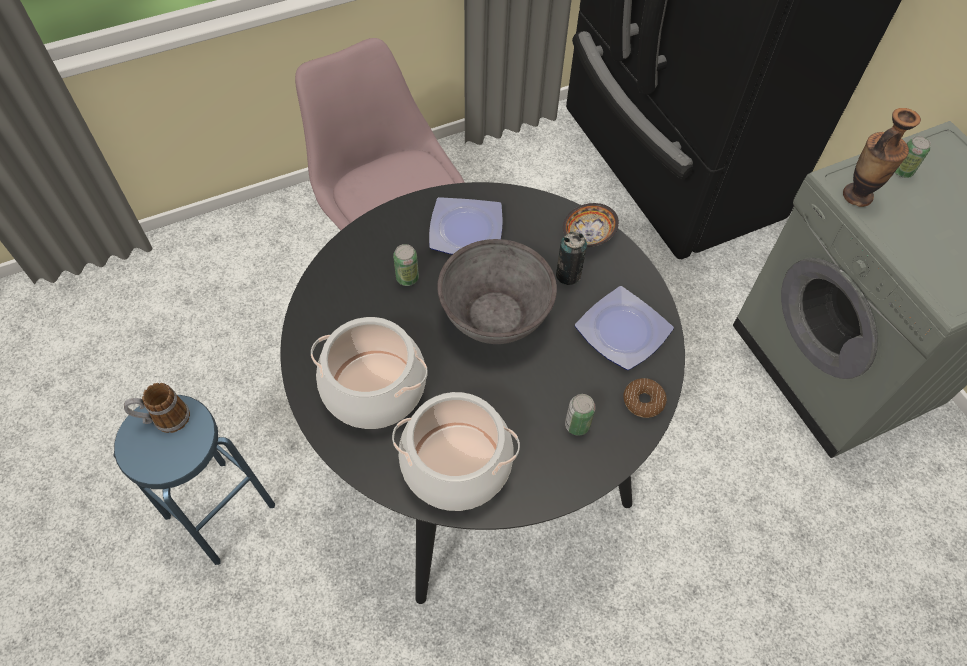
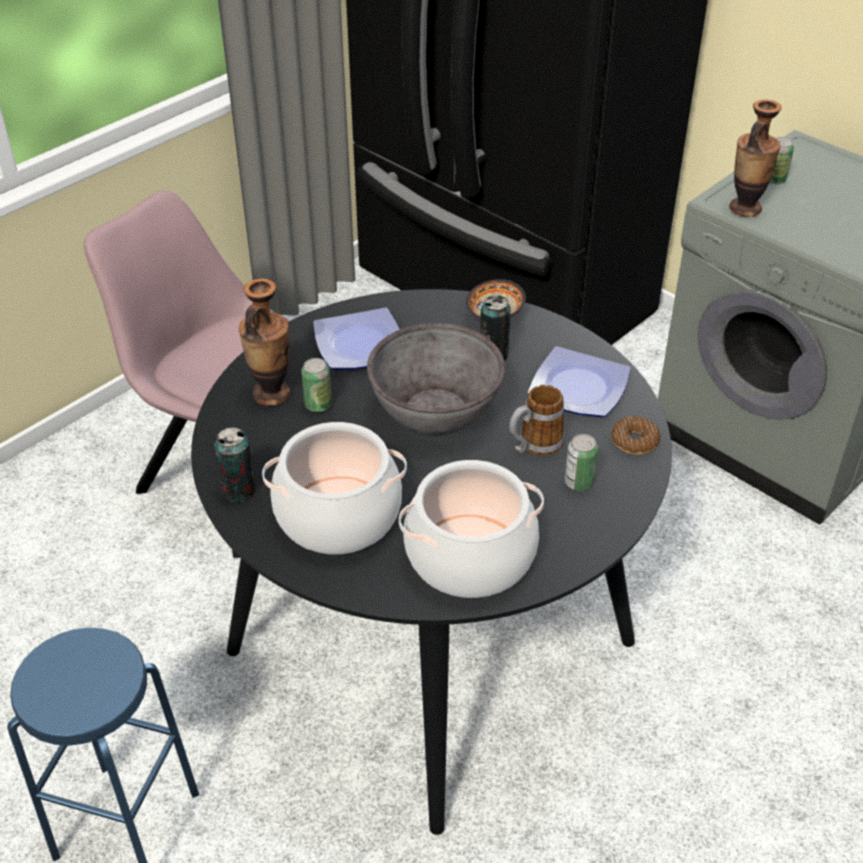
camera: 20 degrees left, 15 degrees down
(164, 419) = (68, 660): mug -> mug (534, 446)
(312, 338) = (239, 491): none -> can
(377, 255) = (271, 394): none -> vase

